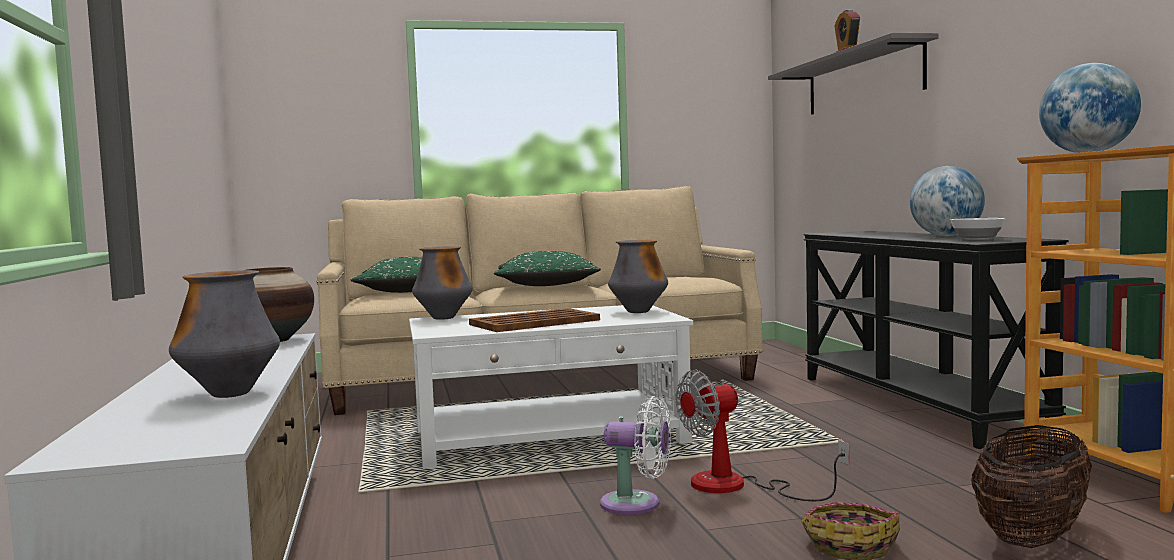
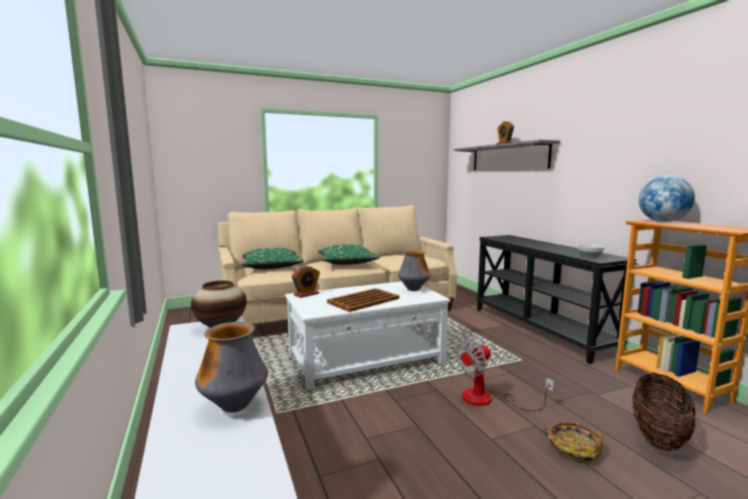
camera: 10 degrees left, 5 degrees up
(444, 318) = (306, 294): vase -> alarm clock
(636, 504) = (442, 418): white fan -> none
(946, 236) = (564, 248): globe -> none

